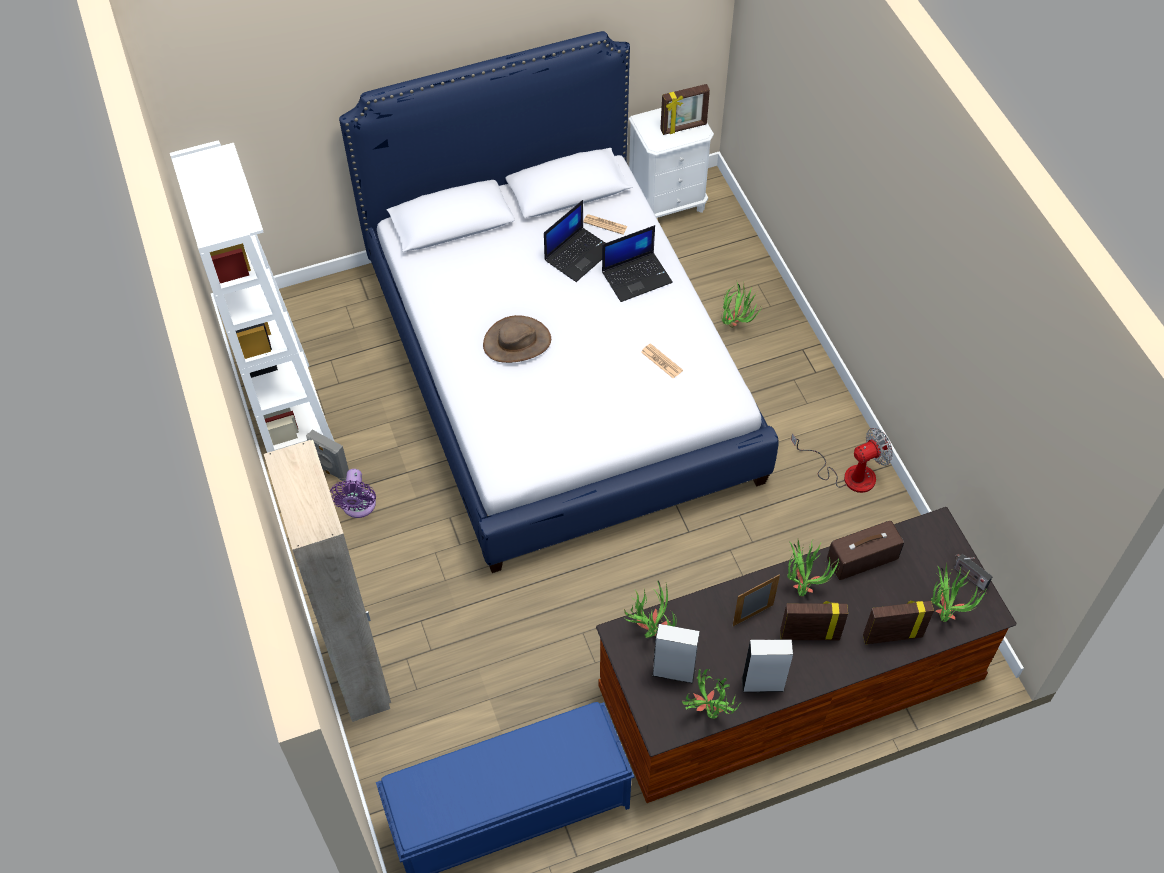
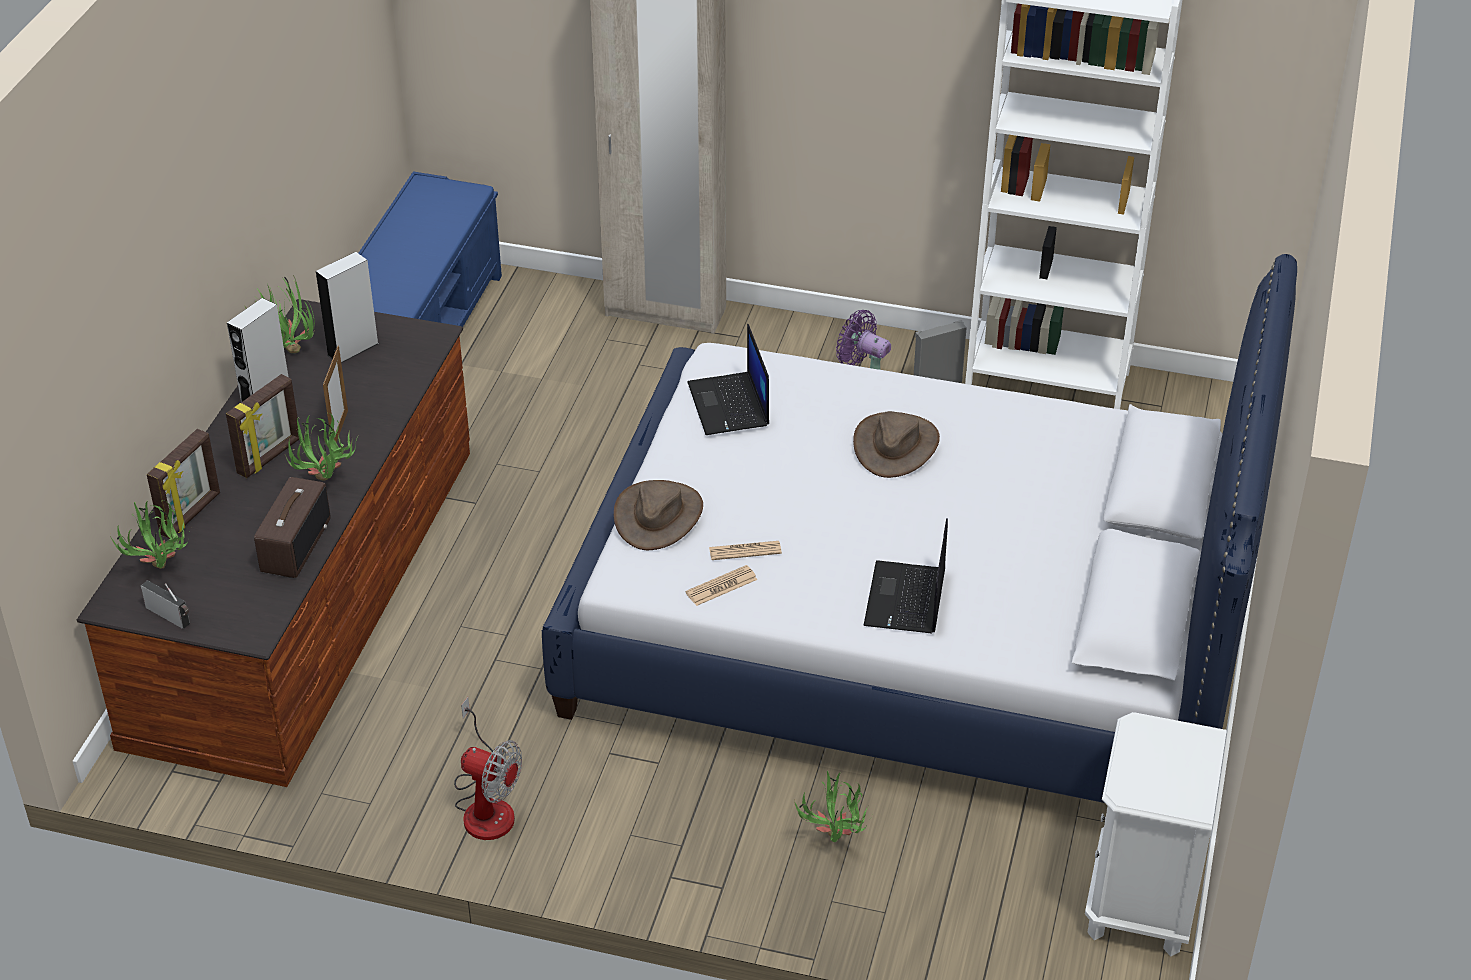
camera: 125 degrees right, 15 degrees down
(578, 254) = (998, 566): laptop -> laptop (730, 405)
(605, 224) = (1031, 617): newspaper -> newspaper (721, 586)
(649, 629) = (415, 356): potted plant -> none
(670, 415) = (658, 516): none -> brown hat
(683, 128) = (1150, 776): picture frame -> none
(848, 474) = (486, 805): fan -> fan turned 75 degrees counterclockwise
(968, 576) = (170, 616): radio -> radio turned 45 degrees clockwise

